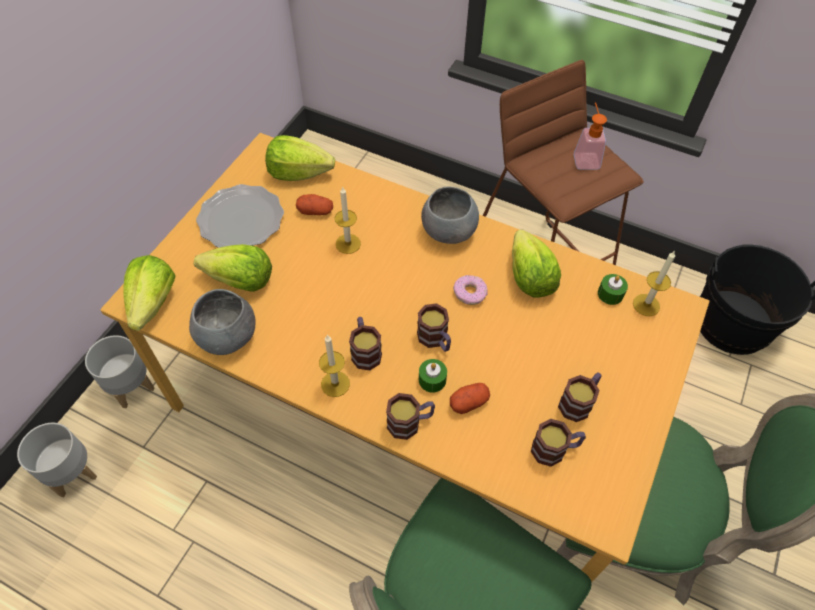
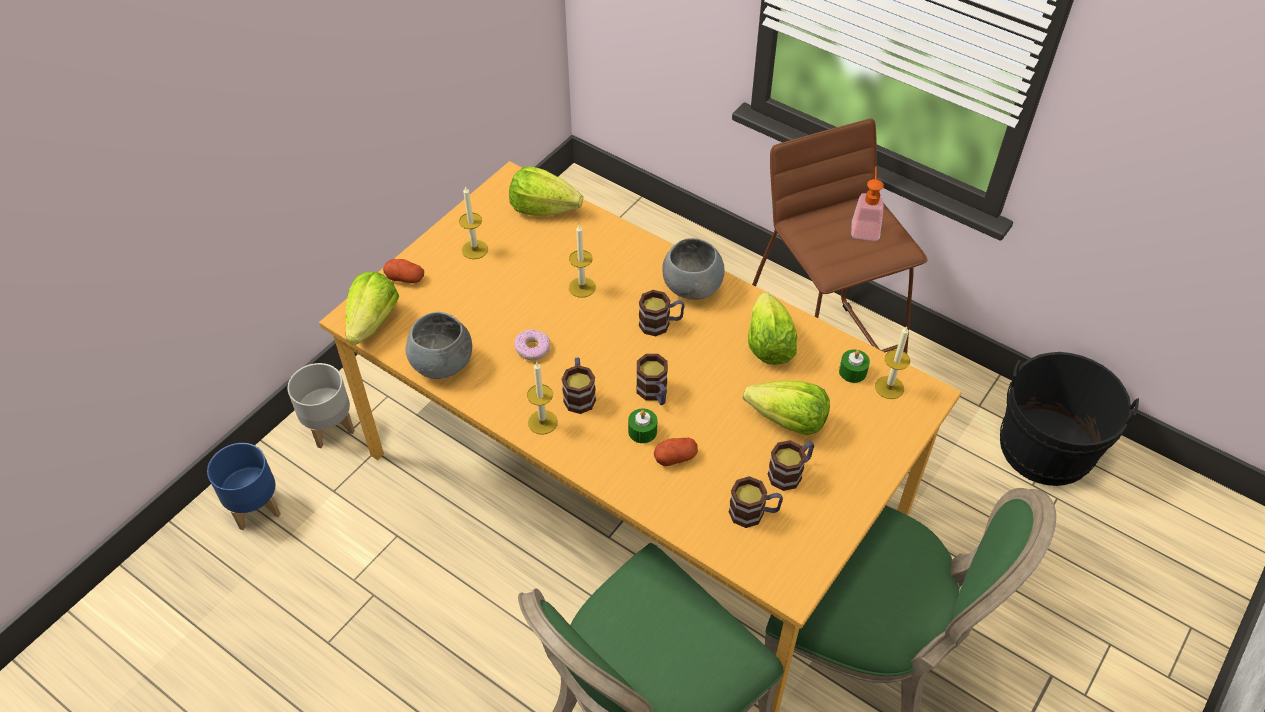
camera: 10 degrees right, 5 degrees down
(73, 472) = (255, 506): grey planter -> blue planter
(240, 281) = (463, 311): lettuce -> lettuce (787, 421)
(241, 219) = (475, 249): plate -> candle
(315, 211) = (554, 250): potato -> potato (405, 278)
(410, 422) = (611, 468): mug -> mug (661, 324)
(470, 293) = (701, 352): donut -> donut (533, 348)

